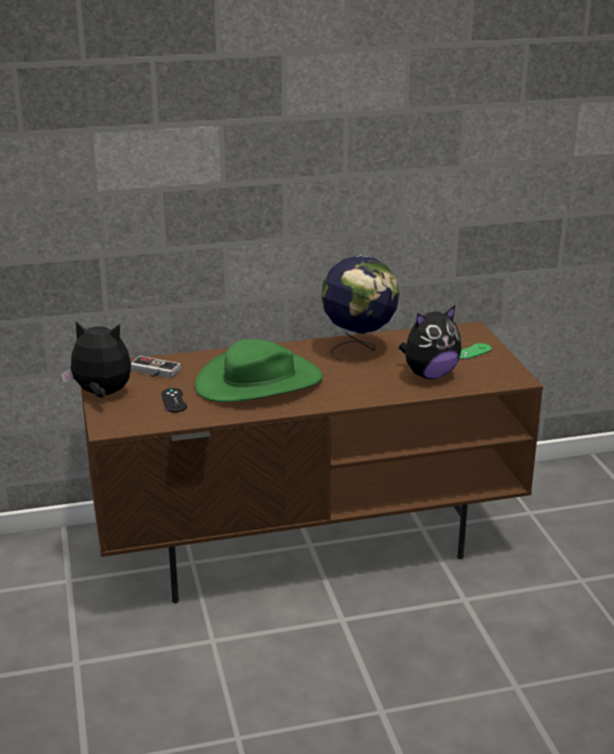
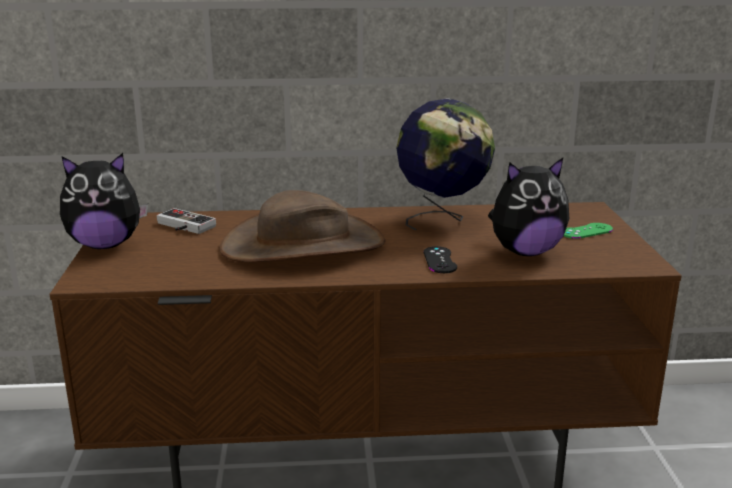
camera: 10 degrees right, 5 degrees down
(102, 394) = (105, 245): plush toy -> plush toy turned 150 degrees clockwise
(174, 400) = (186, 257): black game controller -> black game controller (440, 260)
(259, 382) = (303, 245): green hat -> brown hat

